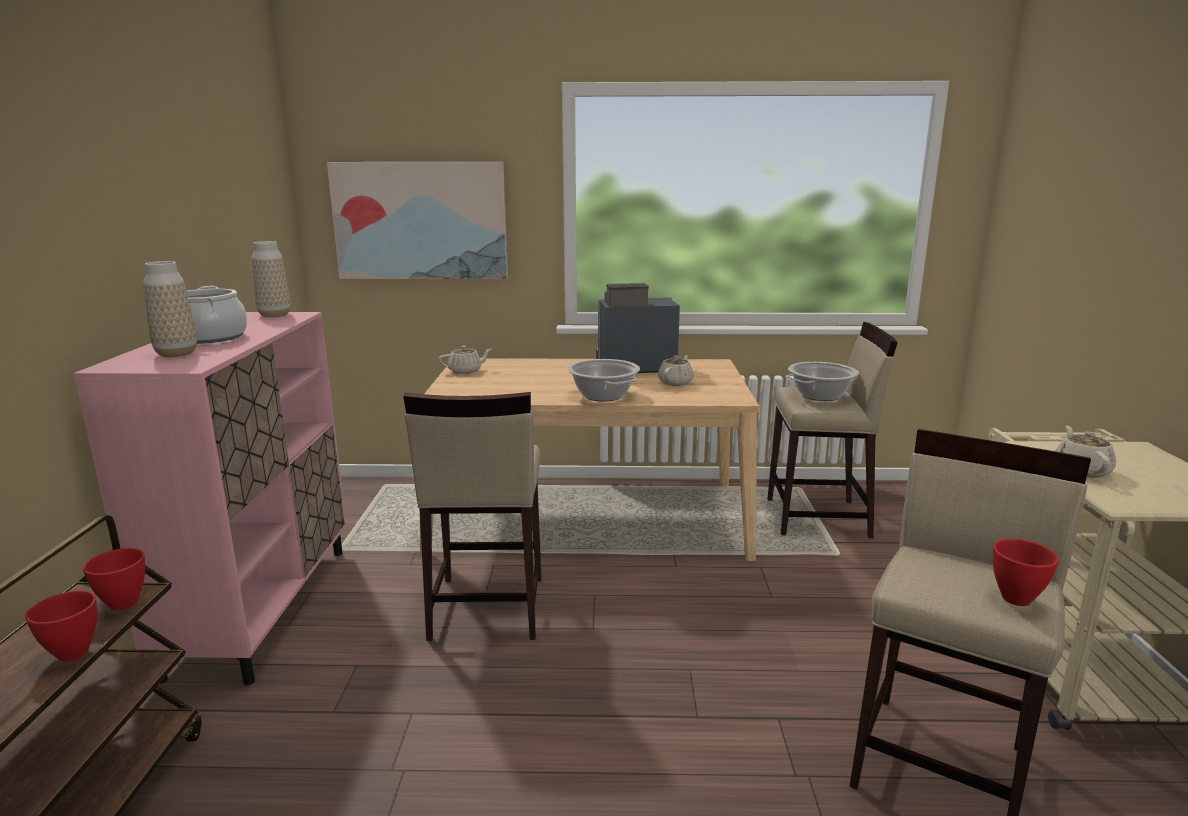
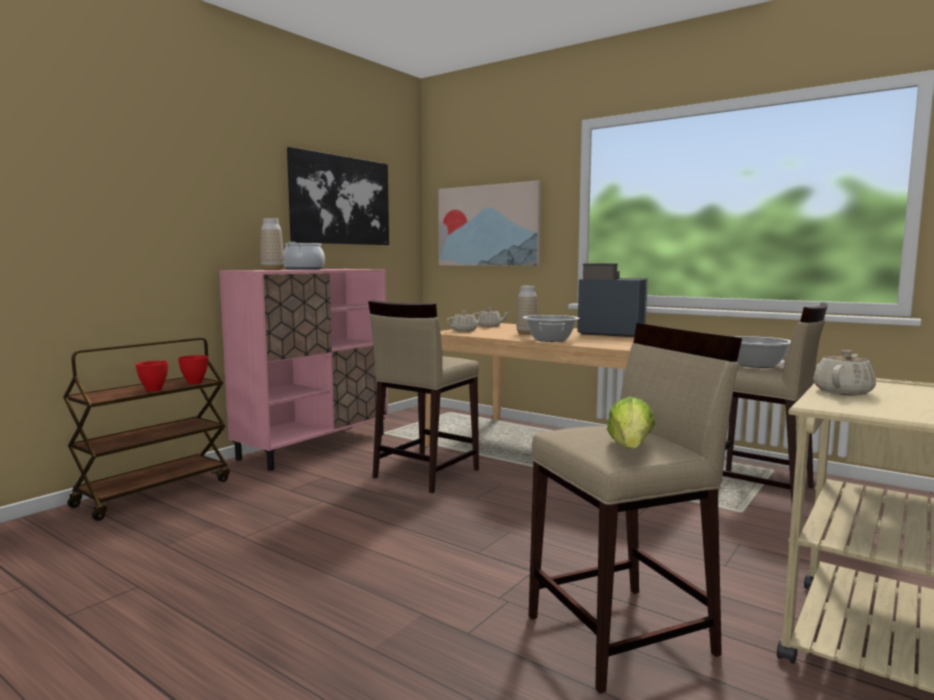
camera: 35 degrees right, 10 degrees down
(206, 197) = (340, 200): none -> picture
(274, 315) = (359, 268): vase -> vase (526, 334)
(675, 382) = (622, 340): beige teapot -> beige teapot (465, 331)
(1016, 598) = (630, 448): red bowl -> lettuce

